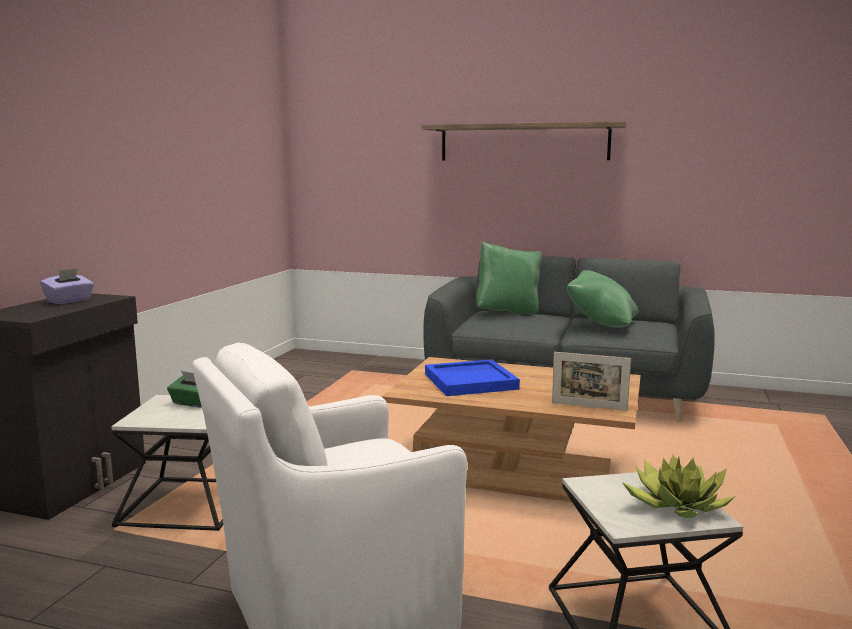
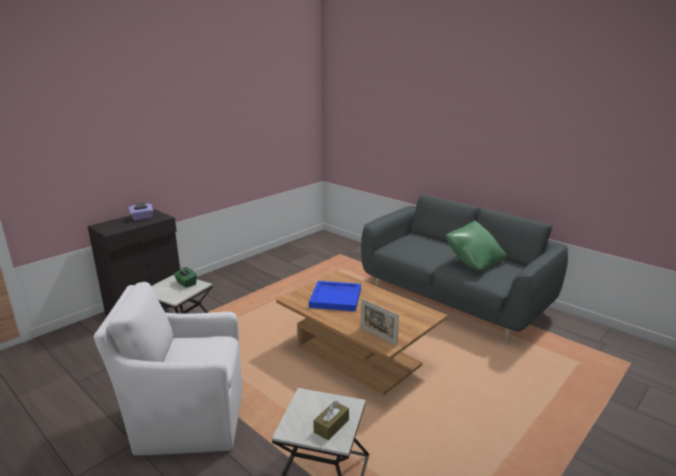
camera: 25 degrees right, 10 degrees up
(508, 313) = (425, 239): green pillow -> none
(523, 142) = (458, 118): shelf -> none
(675, 505) = (331, 426): potted plant -> brown tissue box

